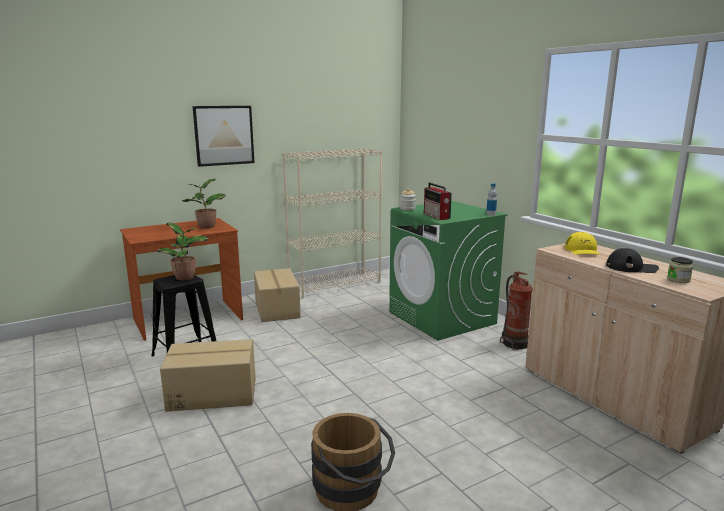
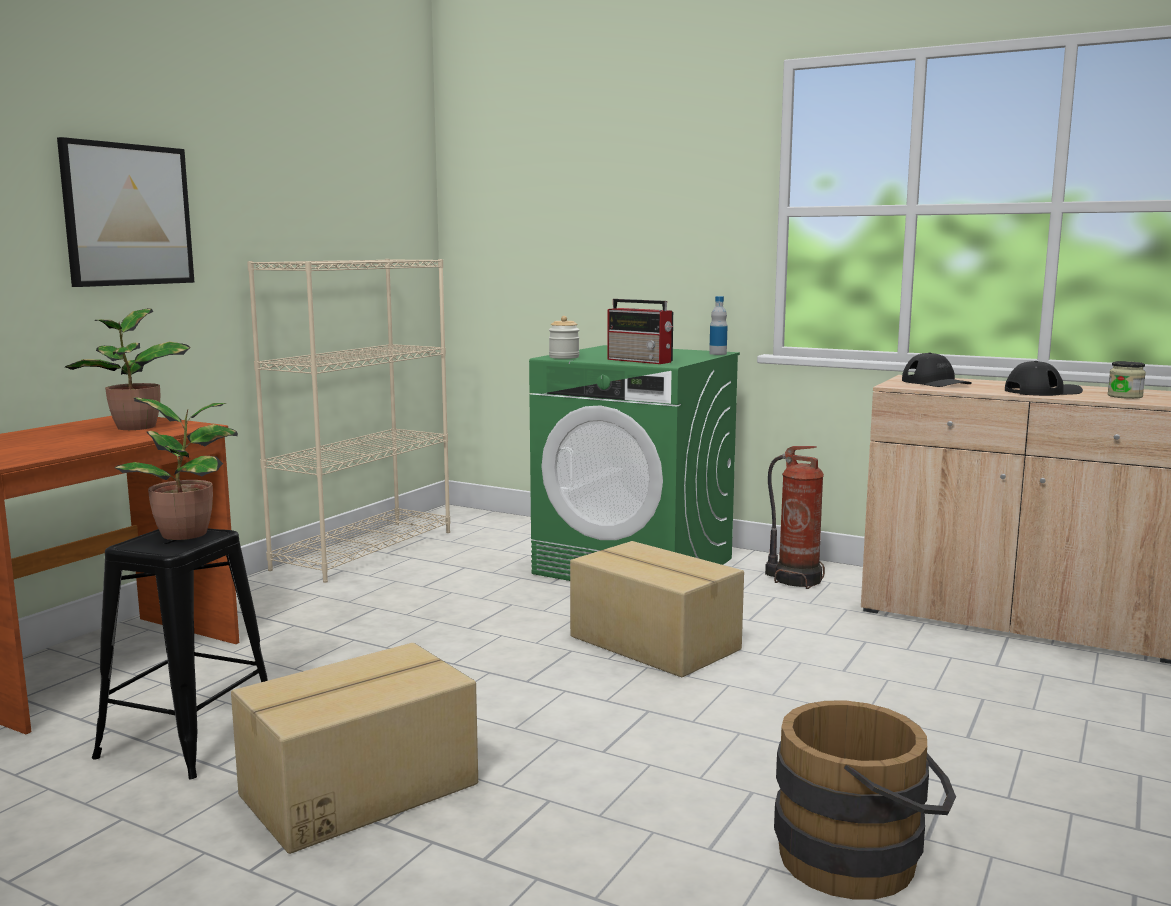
camera: 30 degrees left, 5 degrees down
(276, 309) = (292, 610): cardboard box -> cardboard box (653, 644)
(582, 250) = (935, 383): yellow cap -> black cap

